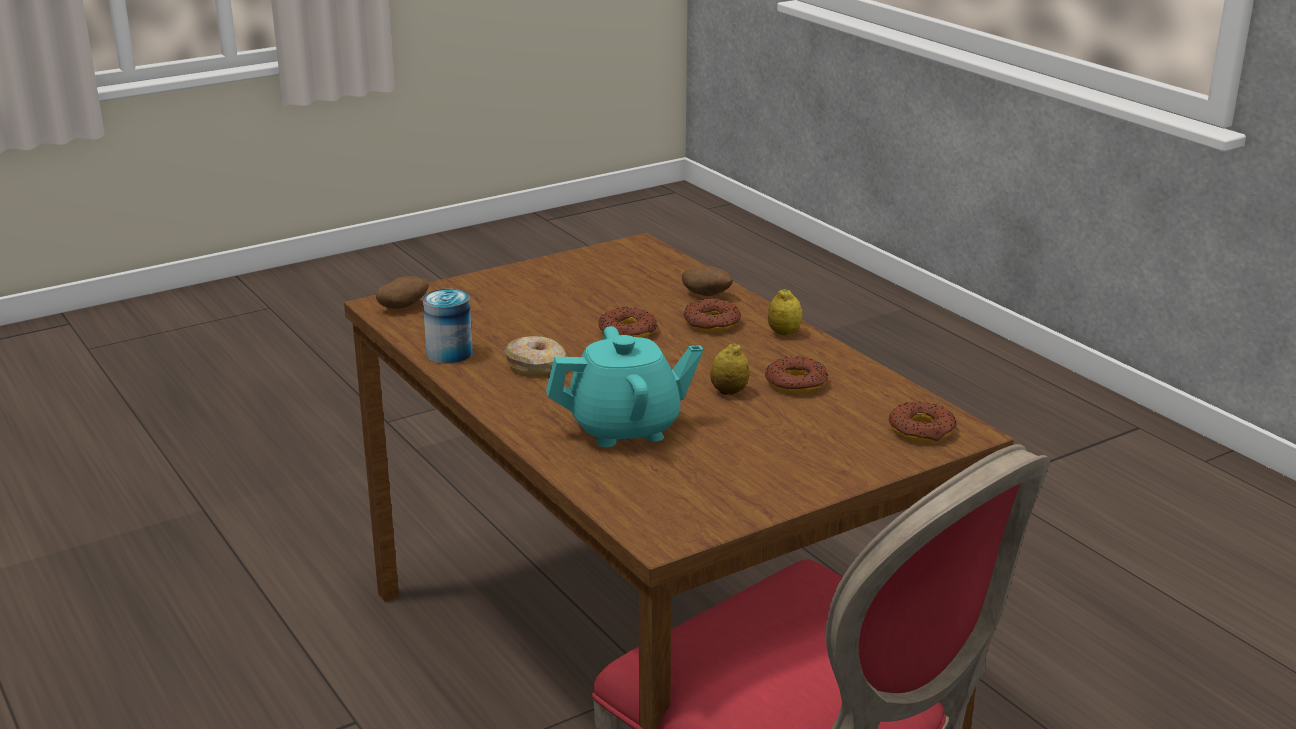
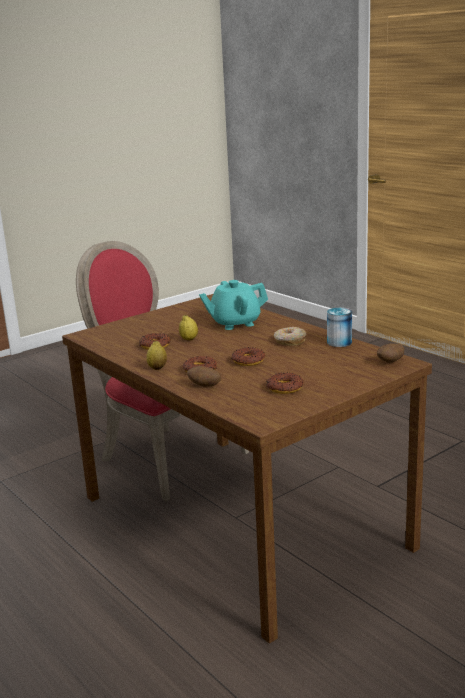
camera: 175 degrees right, 5 degrees down
(921, 430) = (102, 333): donut -> donut (284, 388)

